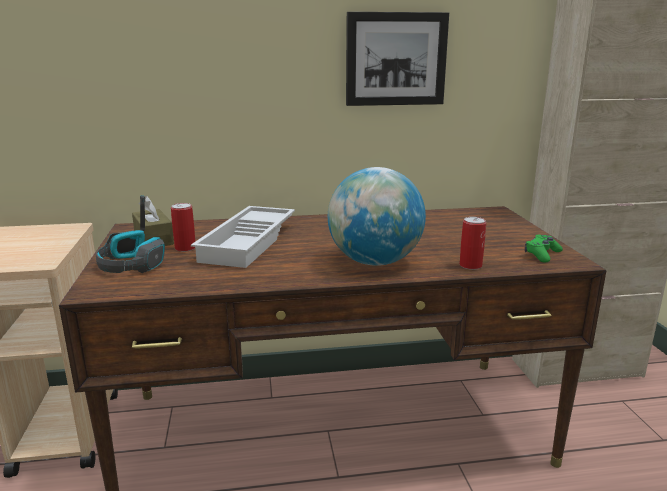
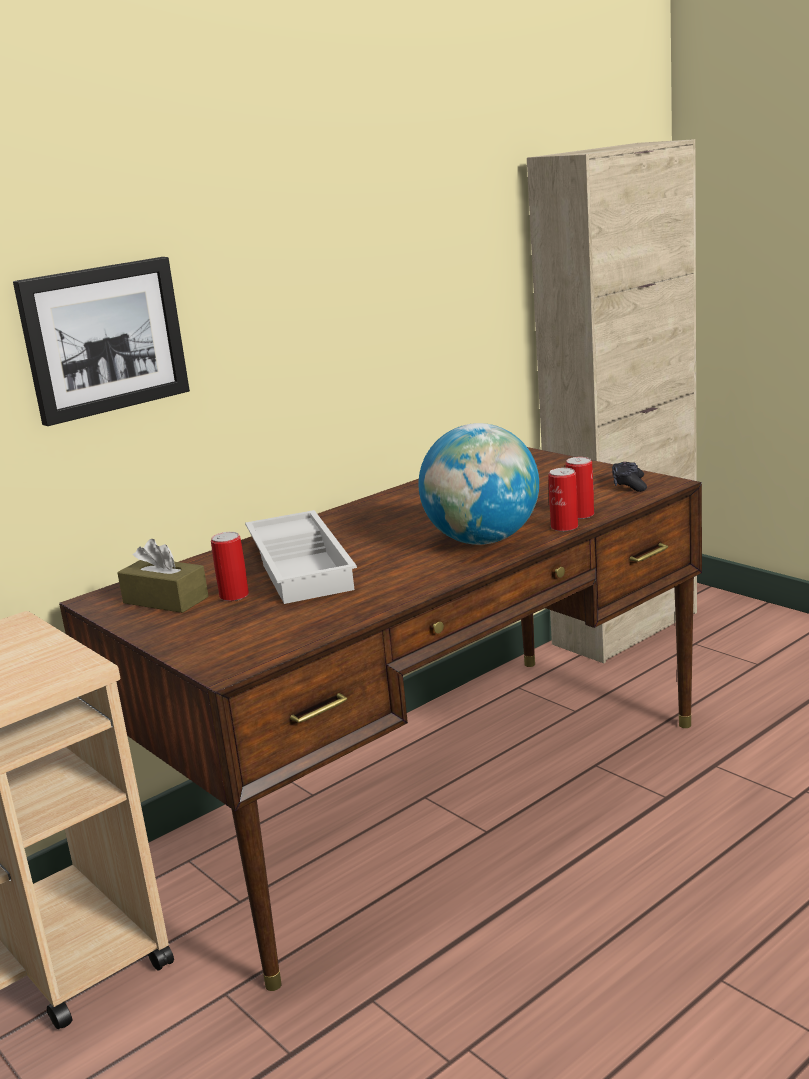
camera: 30 degrees left, 0 degrees up
(131, 264) = (207, 631): headphones -> none
(395, 59) = (374, 282): picture -> picture (103, 339)
(444, 271) = (564, 527): none -> can
(542, 254) = (629, 484): green game controller -> black game controller

